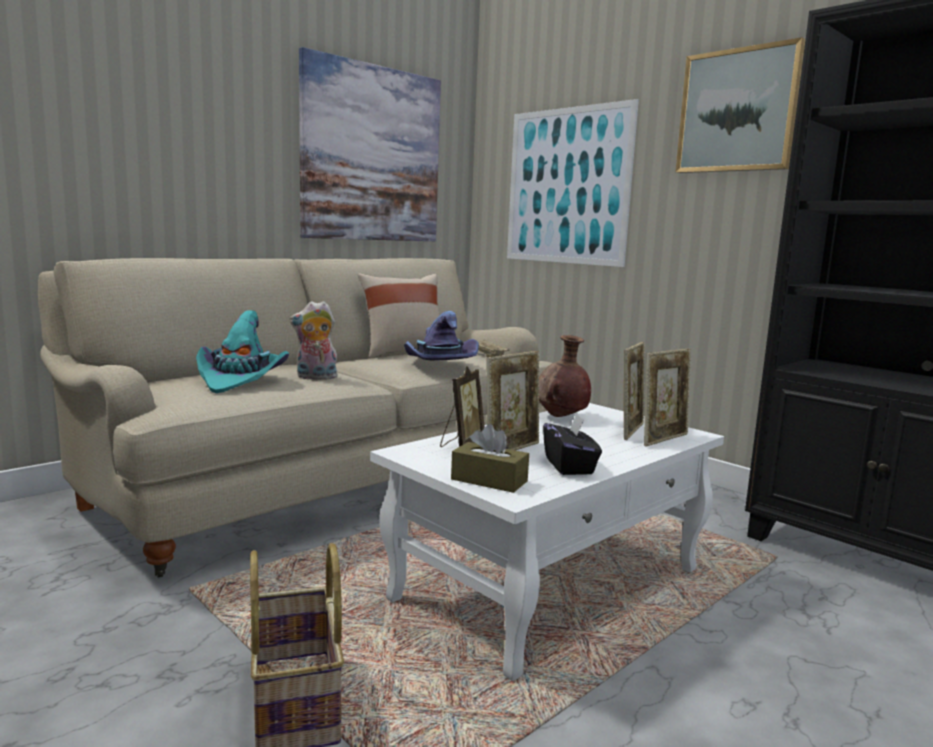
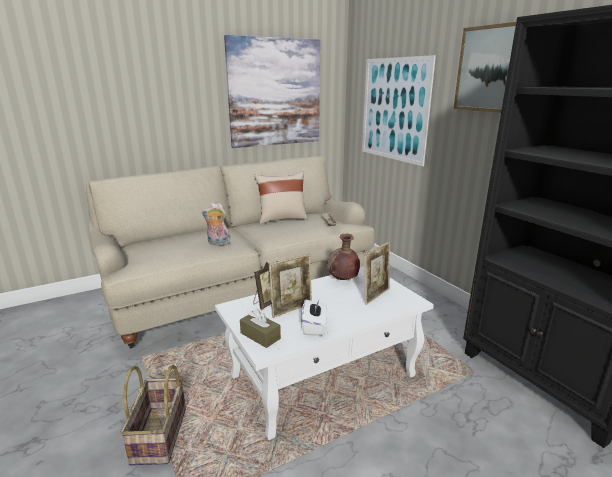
camera: 15 degrees right, 10 degrees up
(241, 380) = (175, 247): turquoise hat -> none
(438, 365) = (293, 232): purple hat -> none
(569, 466) = (314, 327): black tissue box -> white tissue box
(663, 439) = (390, 305): picture frame -> none

